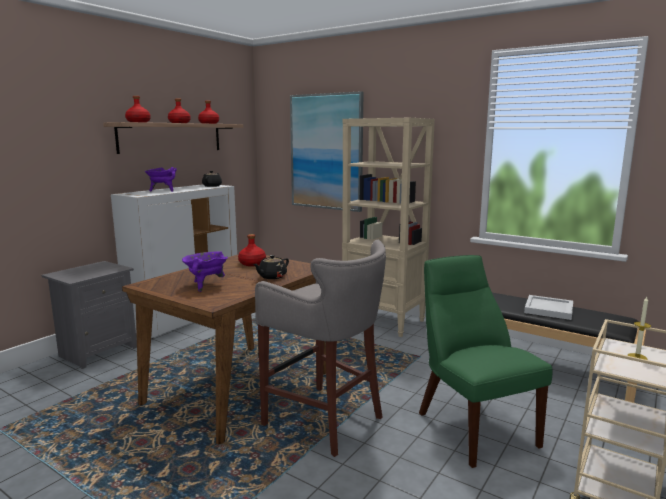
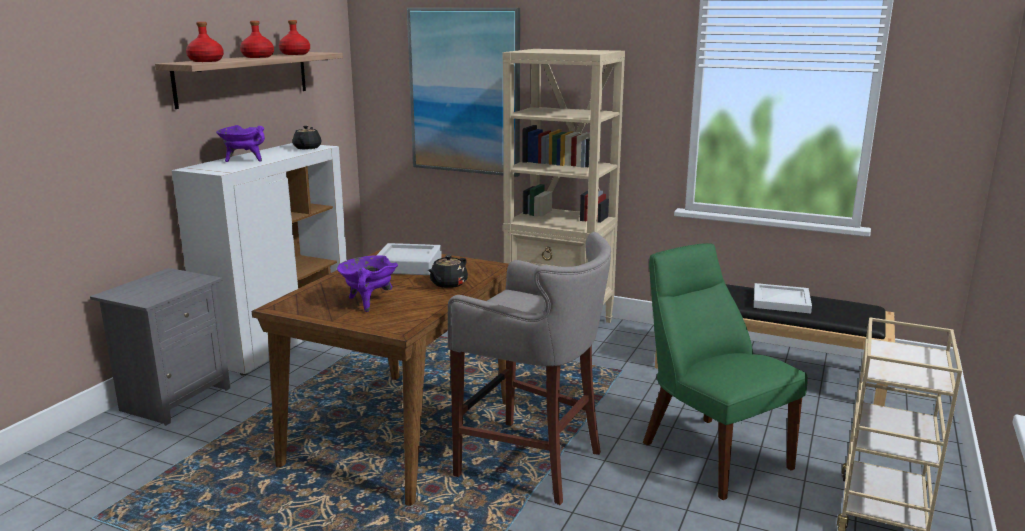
camera: 10 degrees left, 5 degrees up
(252, 264) = (408, 265): red bottle -> grey tray
(637, 357) = (908, 359): candle -> none

